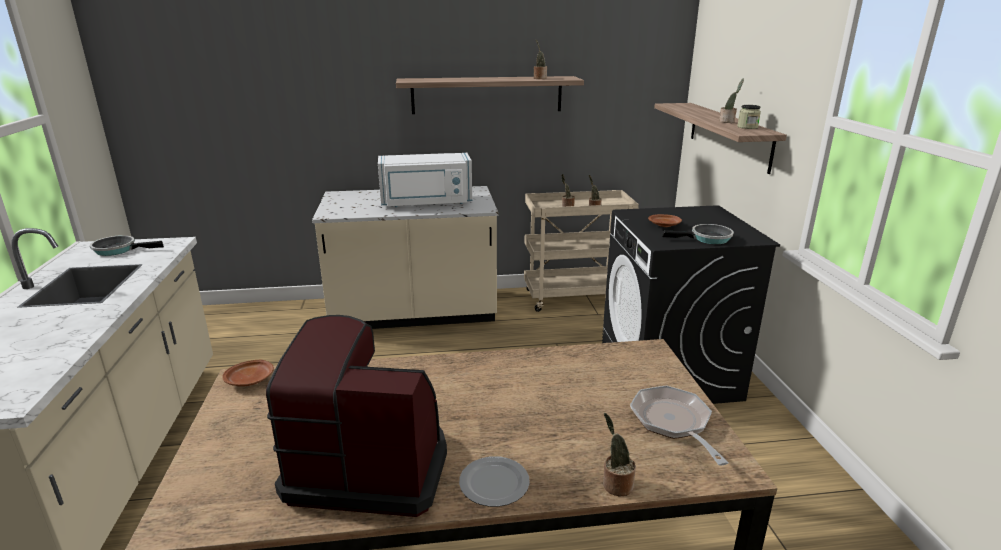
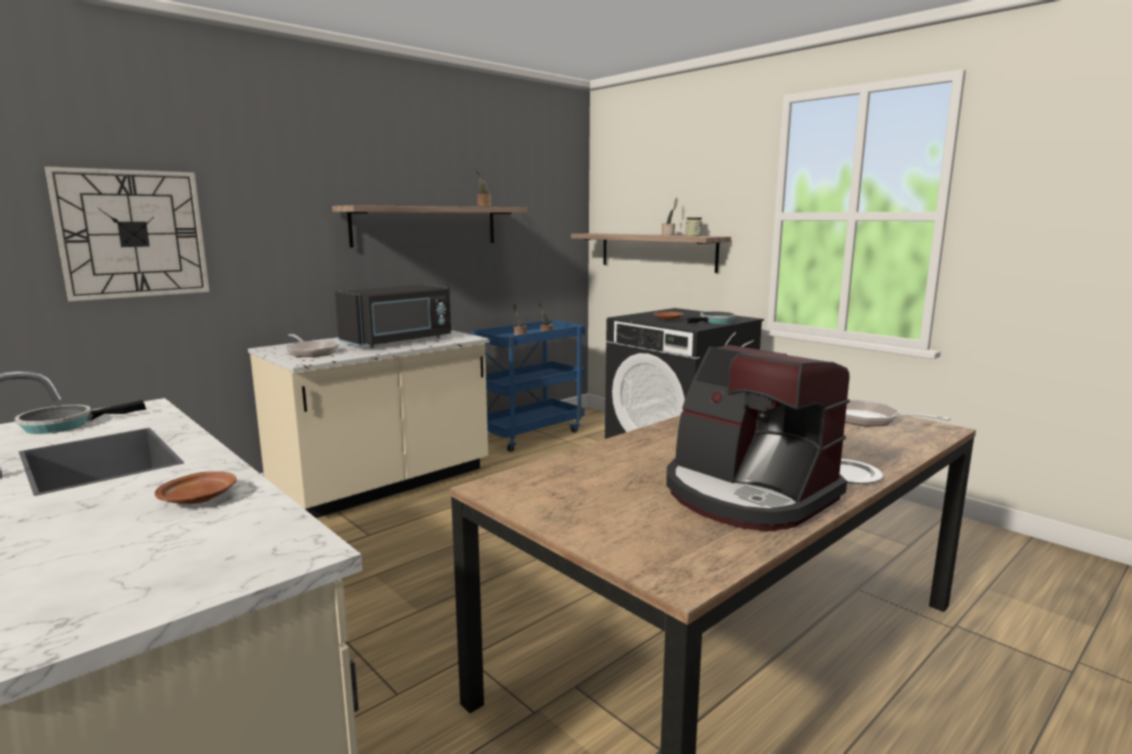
camera: 35 degrees left, 10 degrees down
(245, 102) = (133, 234): none -> wall clock
(250, 380) = (506, 484): brown plate -> brown plate (199, 498)
(350, 204) = (310, 352): none -> frying pan
(369, 466) = (747, 495): coffee machine -> coffee machine turned 105 degrees counterclockwise
(426, 203) = (400, 341): white microwave -> black microwave
(575, 297) = (530, 434): beige cart -> blue cart
(615, 484) = (908, 452): potted plant -> none

